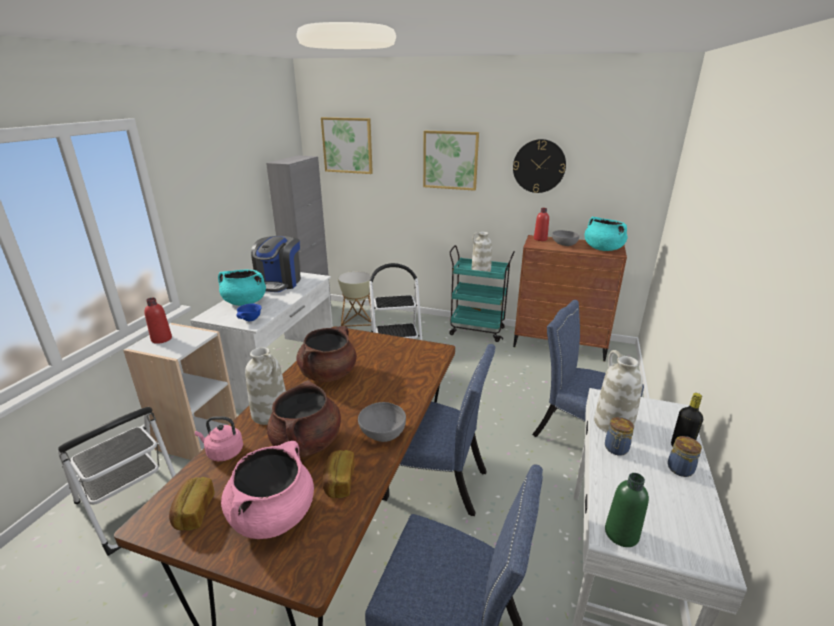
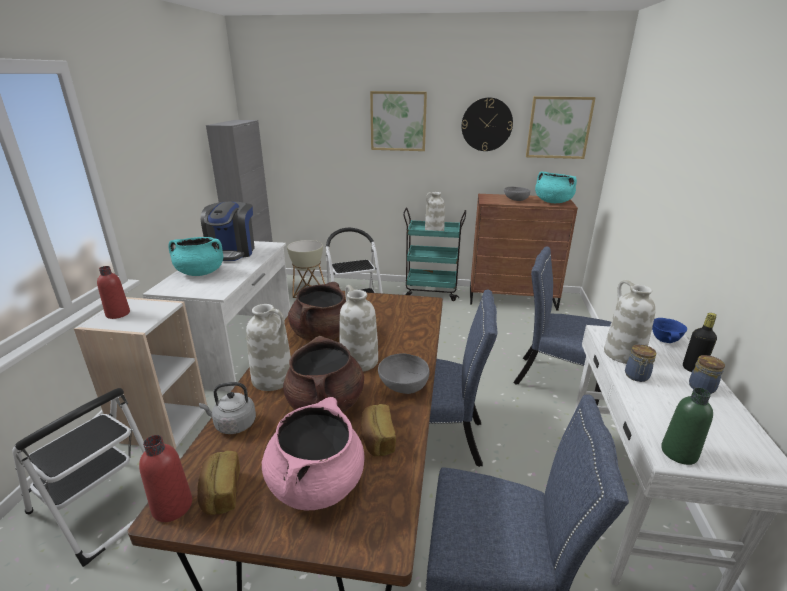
camera: 10 degrees left, 0 degrees up
(223, 452) = (233, 424): pink kettle -> grey kettle
(250, 320) = (213, 289): blue bowl -> blue bowl (665, 341)
(347, 145) = (288, 108): picture -> picture (558, 127)
(351, 404) = (358, 361): none -> white vase
(540, 239) = (491, 196): red bottle -> red bottle (172, 506)

